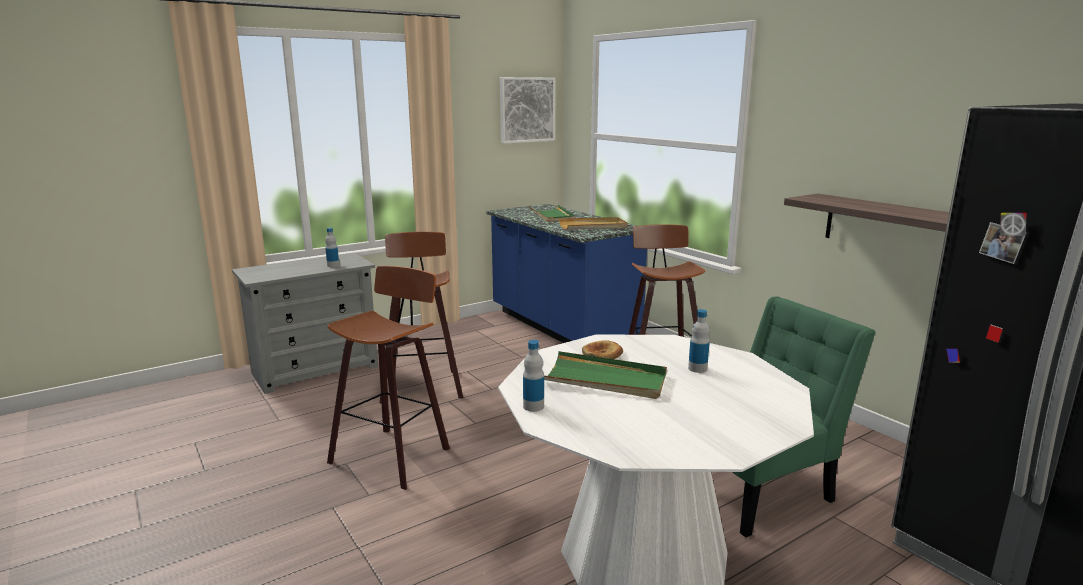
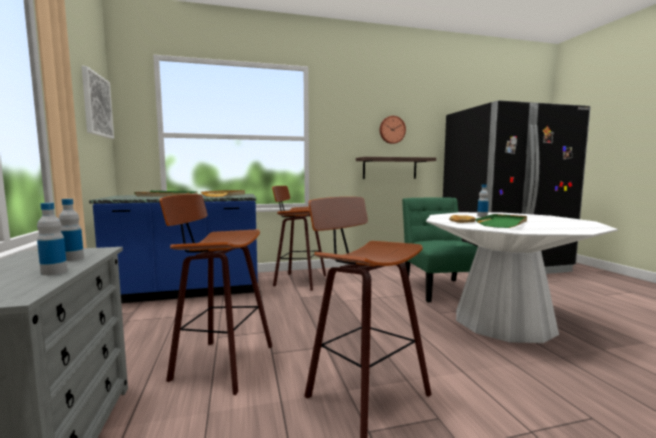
camera: 70 degrees left, 10 degrees down
(533, 406) = (553, 231): bottle -> bottle (54, 272)
(903, 140) = (392, 130): none -> wall clock

